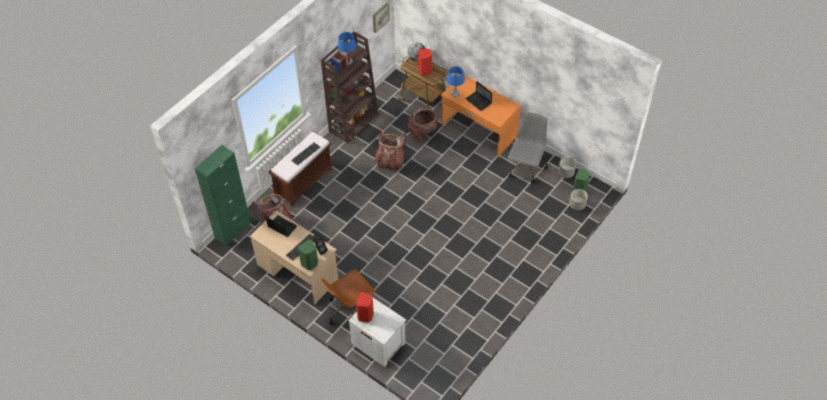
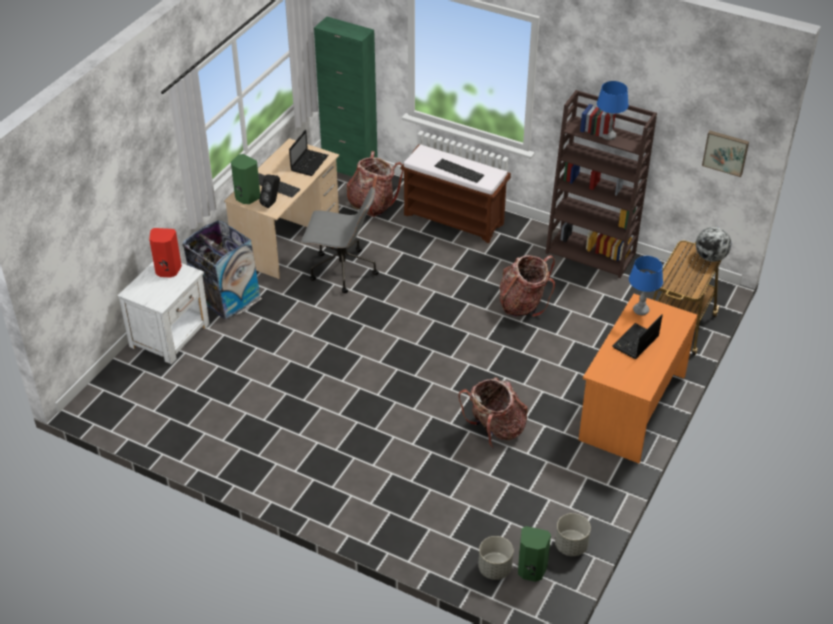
camera: 80 degrees right, 10 degrees down
(349, 310) = (226, 298): brown office chair -> trash can
(423, 133) = (599, 336): backpack -> backpack (495, 429)
(425, 71) = (685, 271): red speaker -> none
(525, 168) = (564, 482): grey office chair -> grey office chair (341, 270)

